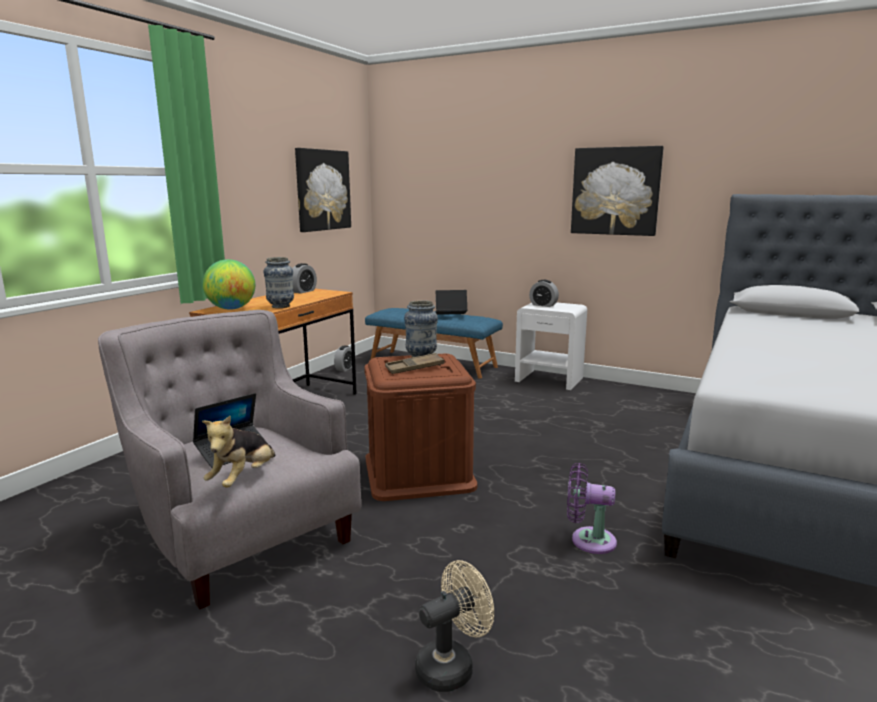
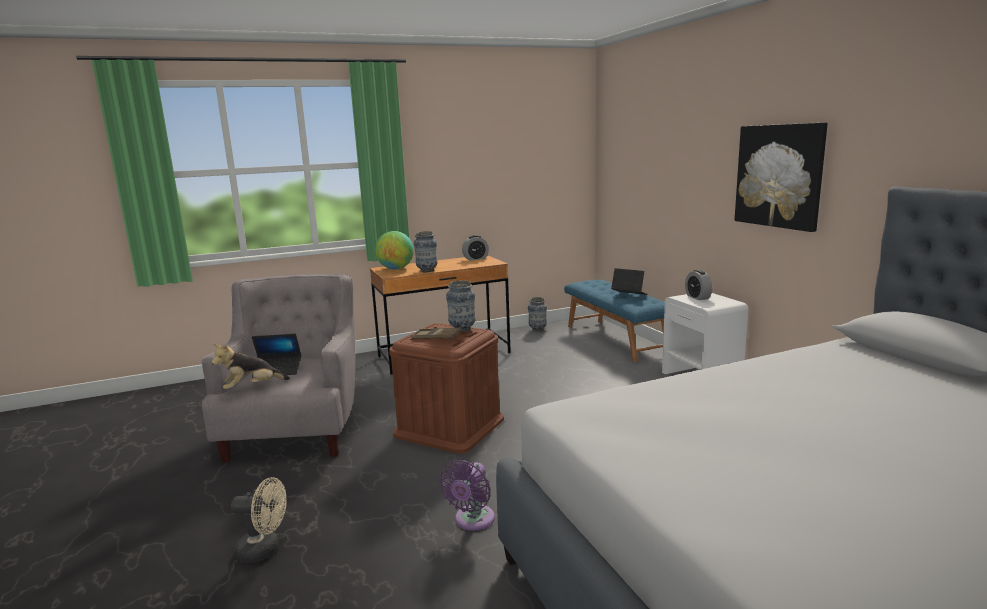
camera: 40 degrees right, 0 degrees up
(322, 190) = (529, 169): picture -> none
(345, 368) = (537, 329): alarm clock -> vase
(588, 540) = (472, 521): purple fan -> purple fan turned 120 degrees counterclockwise

